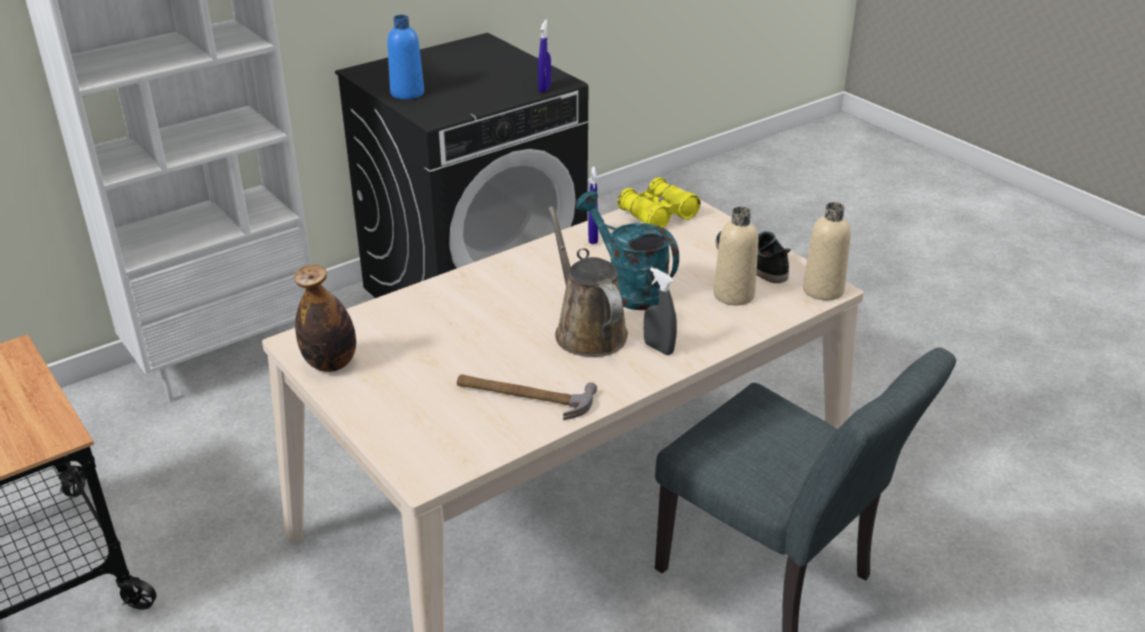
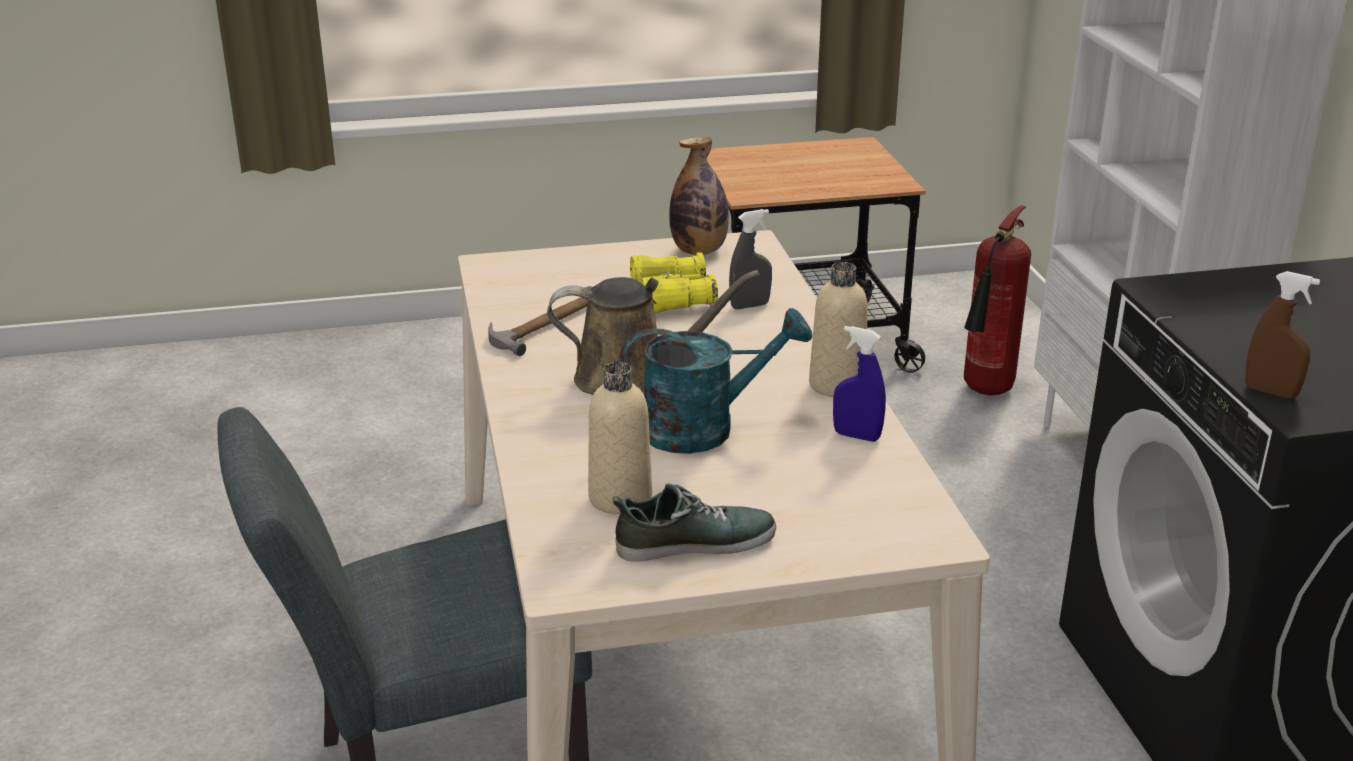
camera: 115 degrees right, 5 degrees down
(116, 440) = (986, 392): none -> fire extinguisher
(407, 93) = (1271, 286): blue bottle -> none
(544, 88) = (1270, 392): blue spray bottle -> brown spray bottle
(658, 215) = (896, 507): yellow binoculars -> yellow binoculars (672, 298)
(658, 348) = (557, 411): grey spray bottle -> grey spray bottle (749, 306)
(823, 290) = (565, 577): beige bottle -> beige bottle (836, 385)

